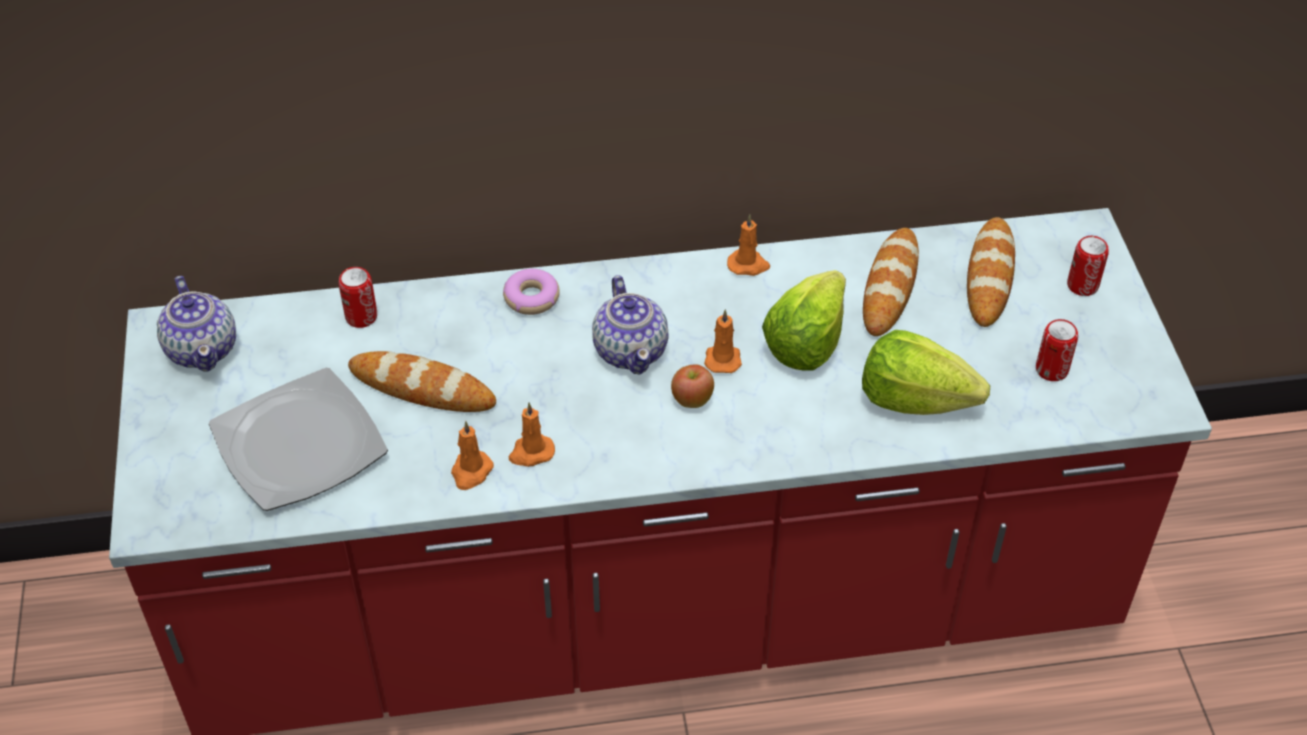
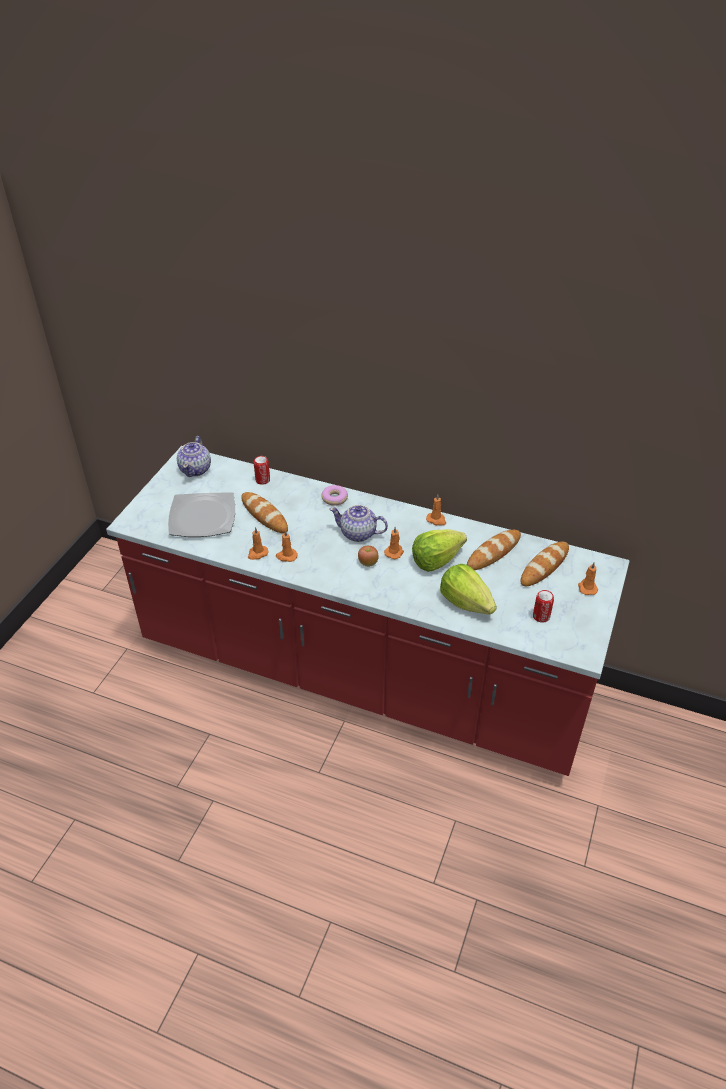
camera: 30 degrees right, 5 degrees down
(631, 350) = (358, 534): teapot -> teapot turned 90 degrees clockwise
(1082, 285) = (587, 587): can -> orange candle

